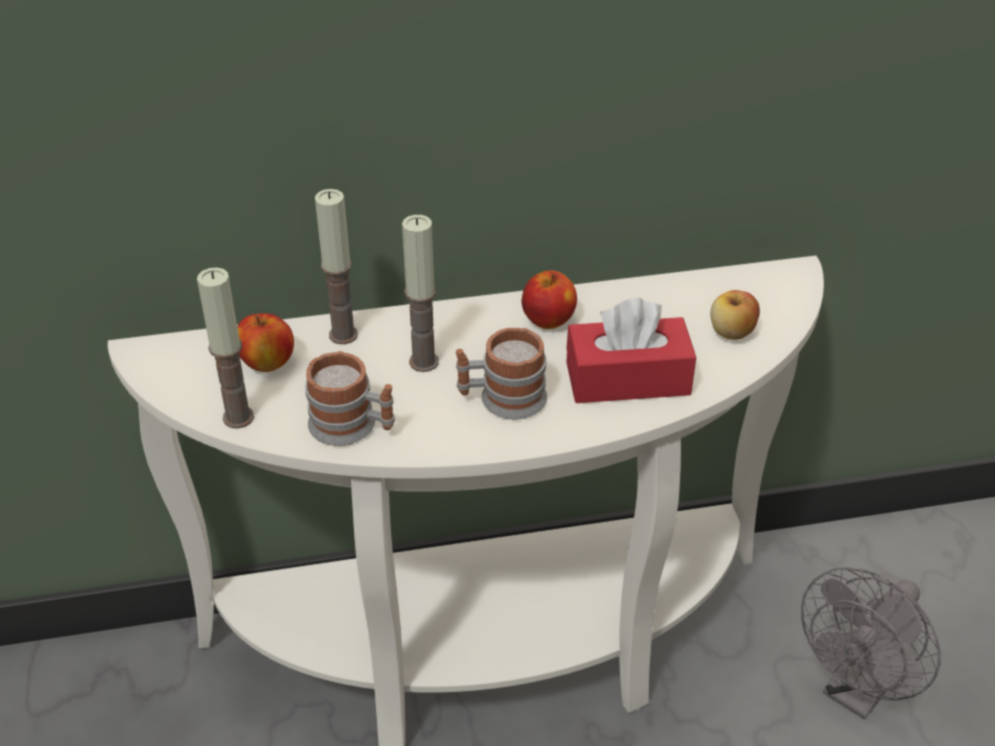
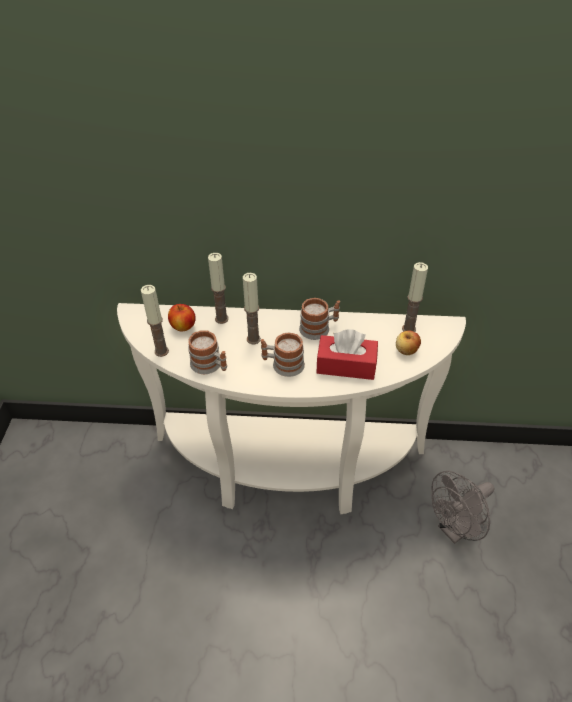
camera: 15 degrees right, 5 degrees up
(548, 320) = (319, 328): apple -> mug
(721, 293) = (409, 329): none -> candle

